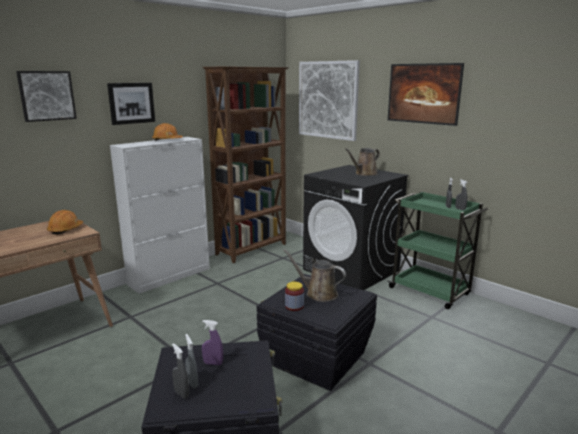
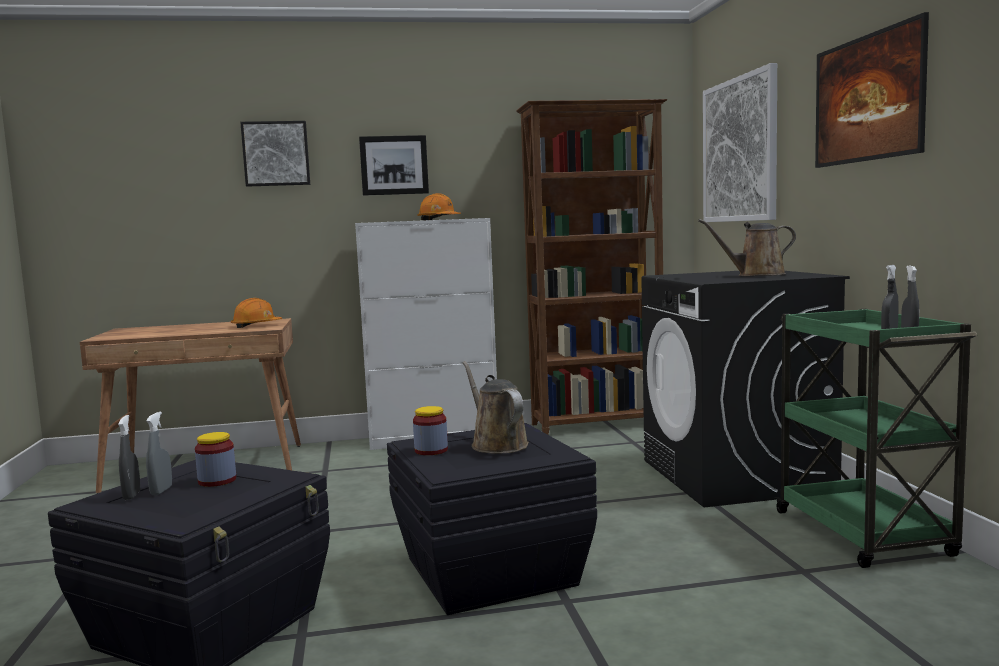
camera: 35 degrees right, 10 degrees down
(213, 363) = (217, 480): purple spray bottle -> jar

